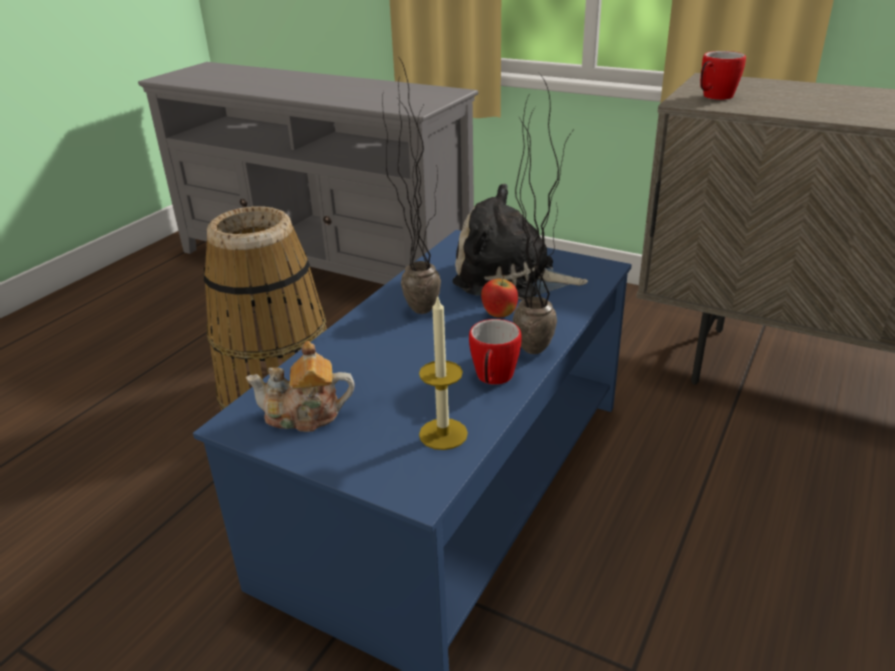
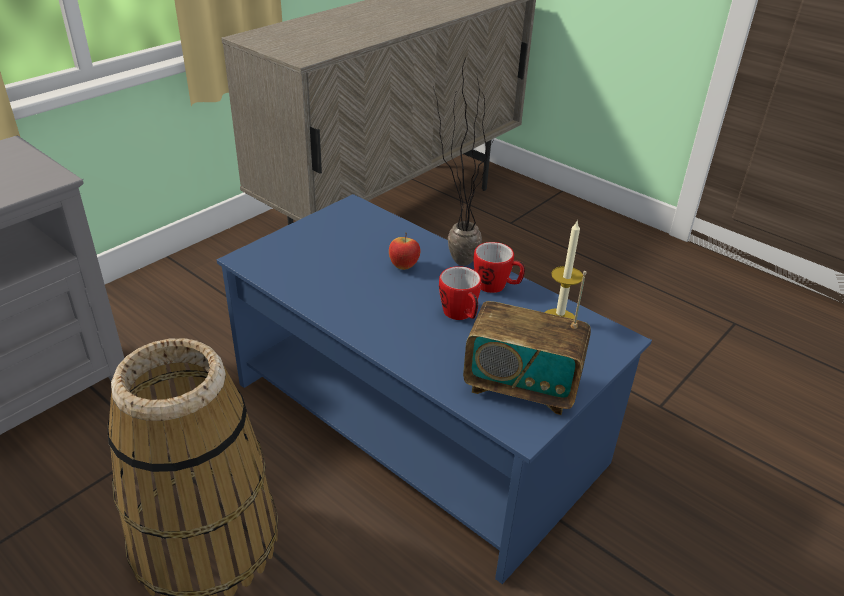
camera: 80 degrees left, 5 degrees up
(304, 416) = (521, 387): teapot -> radio
(420, 304) = (363, 303): potted plant -> none
(511, 277) = (342, 249): plush toy -> none
(714, 97) = (303, 49): mug -> mug (461, 315)

